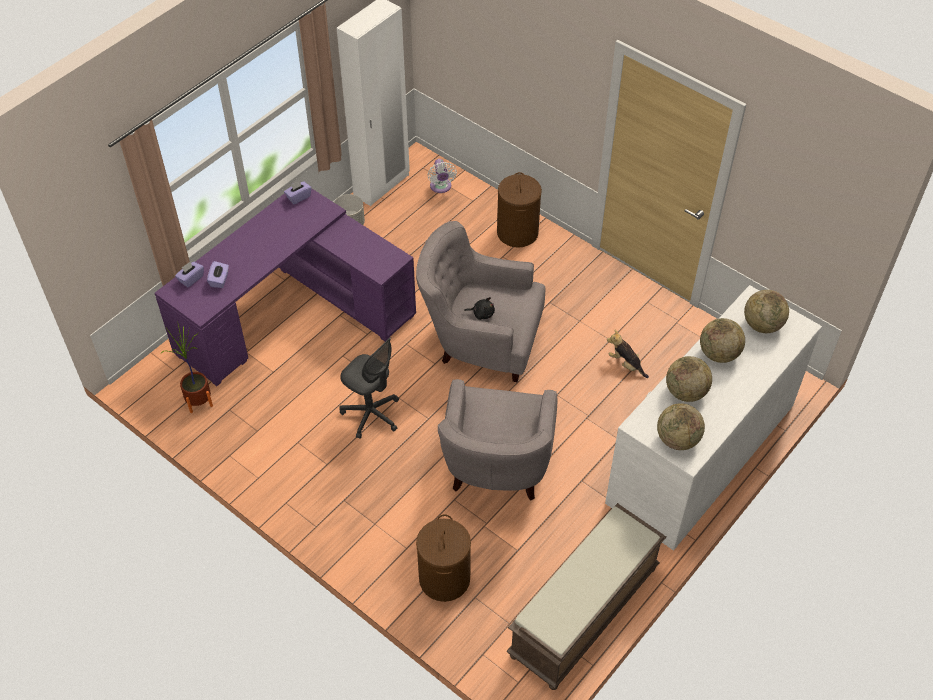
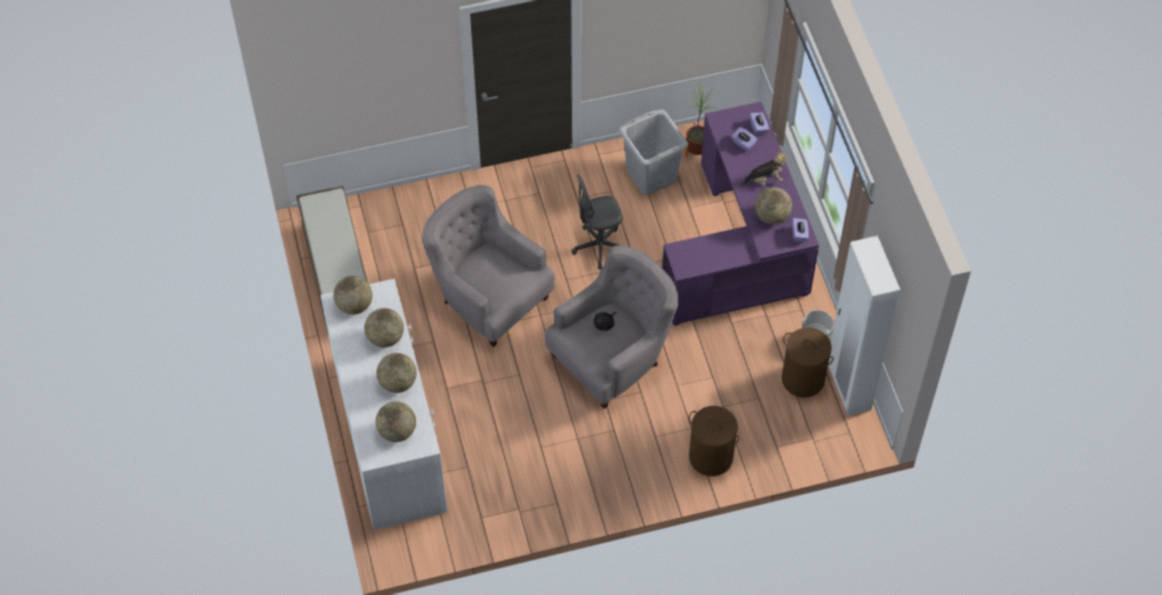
camera: 125 degrees right, 5 degrees up
(254, 420) = (651, 175): none -> grey laundry basket
(292, 223) = (771, 216): none -> globe
(441, 187) = (812, 432): white fan -> none
(444, 579) = (429, 215): brown laundry basket -> brown laundry basket (802, 379)
(626, 364) = (508, 441): plush toy -> plush toy (765, 180)

